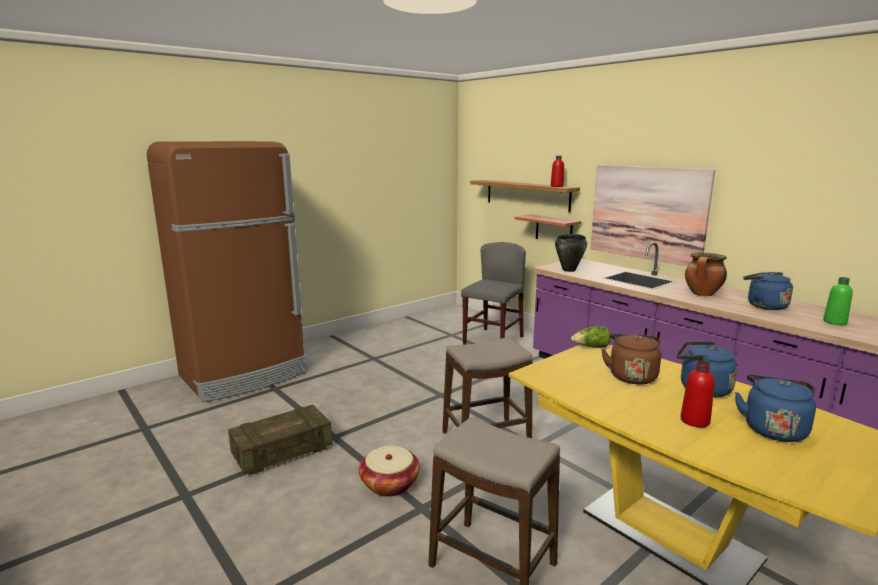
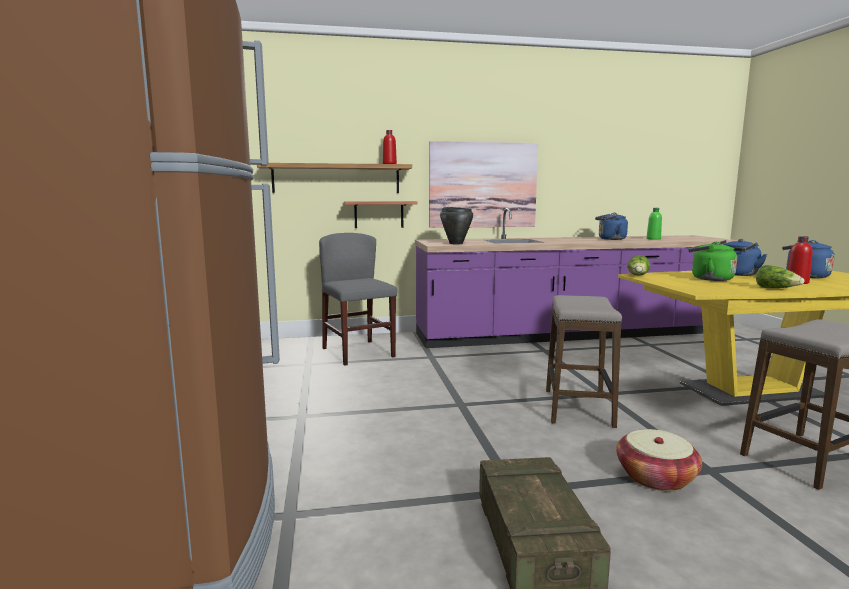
camera: 60 degrees left, 5 degrees down
(611, 407) = (776, 289): none -> lettuce
(631, 376) = (708, 279): brown kettle -> green kettle
(702, 294) = (571, 240): cooking pot -> none

